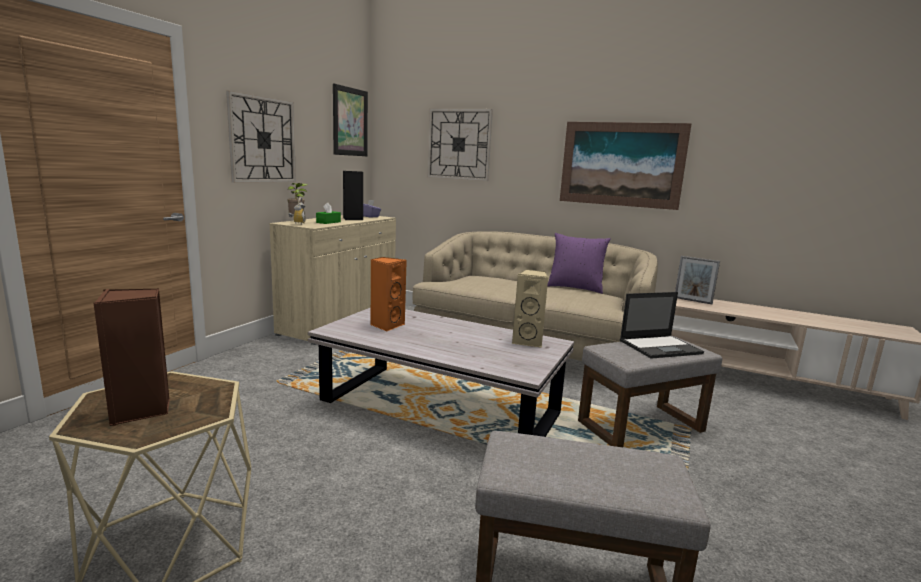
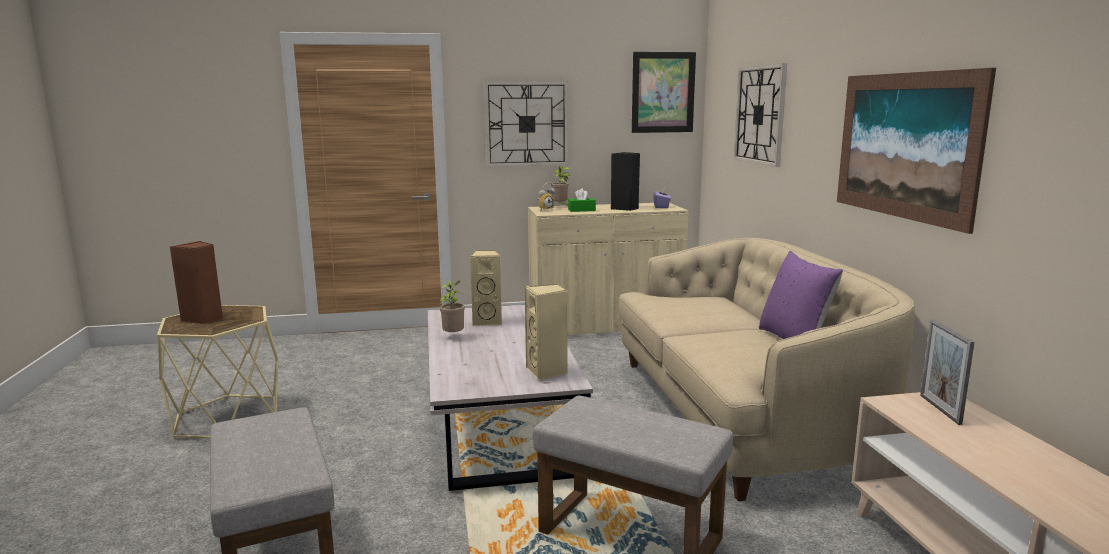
camera: 55 degrees right, 0 degrees up
(386, 325) = (487, 321): orange speaker -> beige speaker
(401, 342) = (453, 336): none -> potted plant
(661, 347) = (653, 429): laptop -> none

